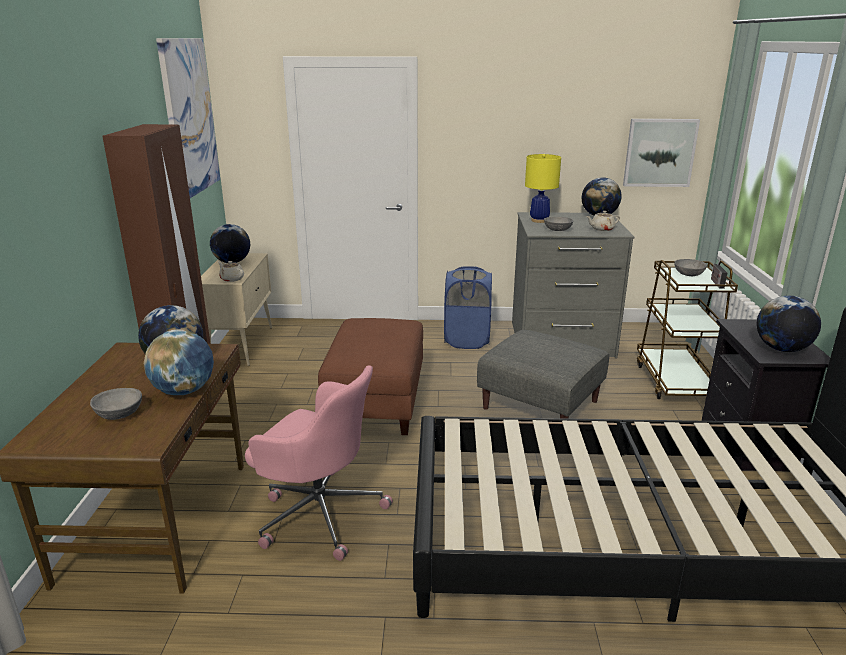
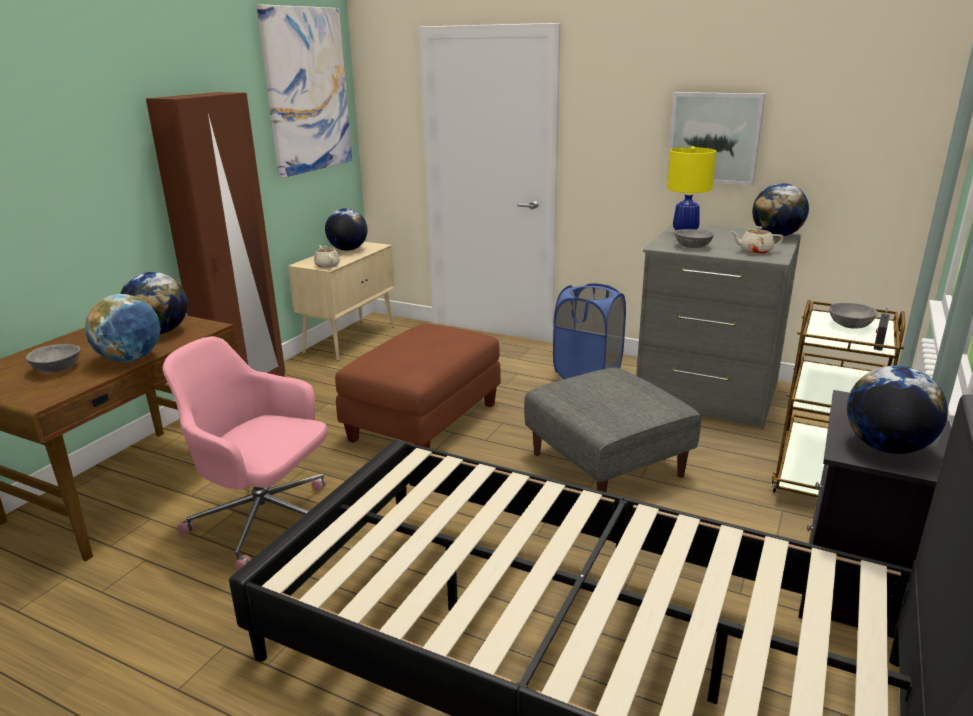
camera: 25 degrees right, 0 degrees up
(319, 512) = (265, 520): pink office chair -> pink office chair turned 150 degrees clockwise
(659, 152) = (879, 153): picture -> picture (714, 138)

